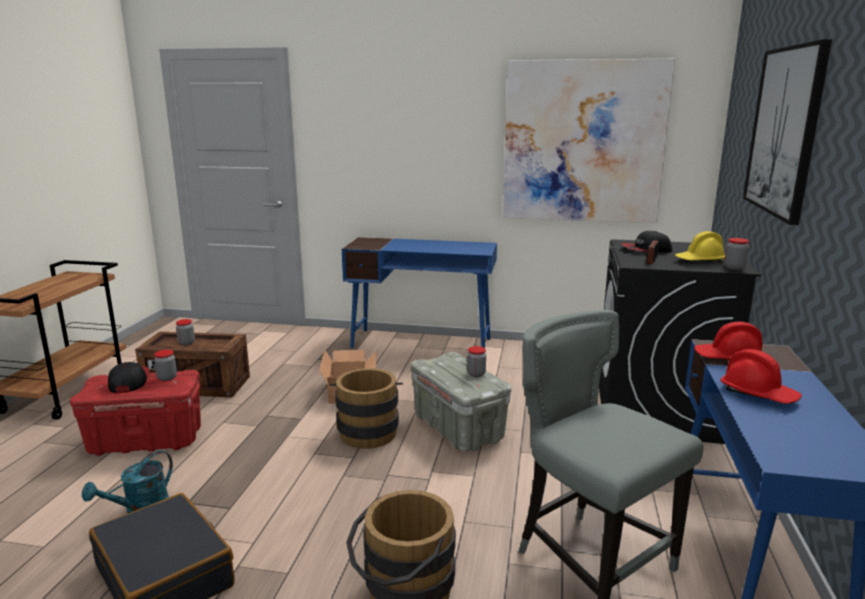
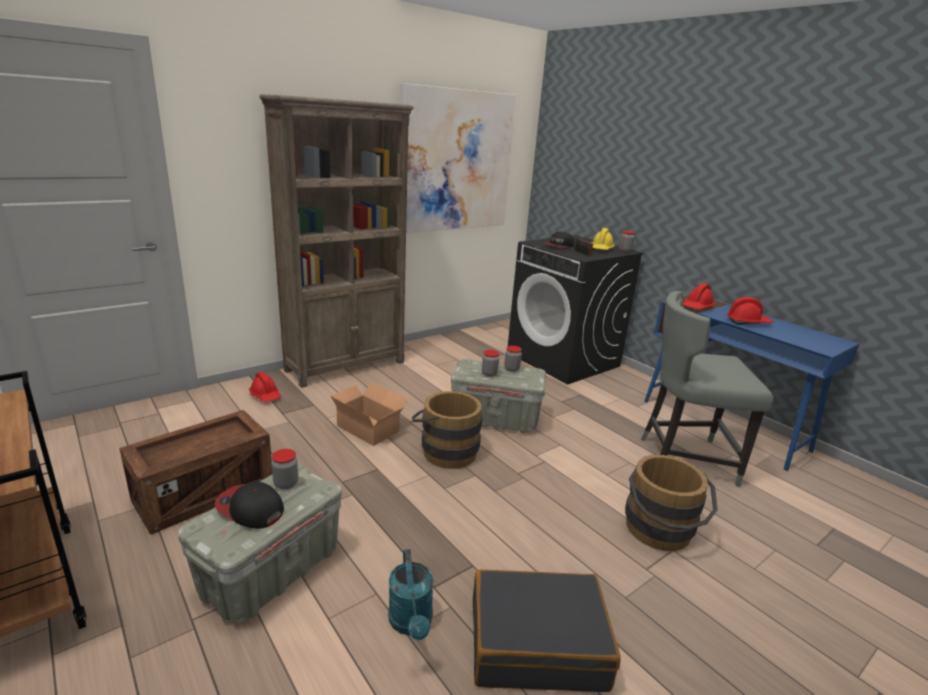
camera: 50 degrees left, 5 degrees up
(145, 441) = (271, 572): red storage box -> grey storage box
(186, 343) = (190, 445): jar -> jar (489, 374)
(330, 344) = (266, 396): none -> red hard hat
(422, 343) = (346, 366): blue desk -> brown bookcase
(784, 131) = (649, 158): picture -> none

